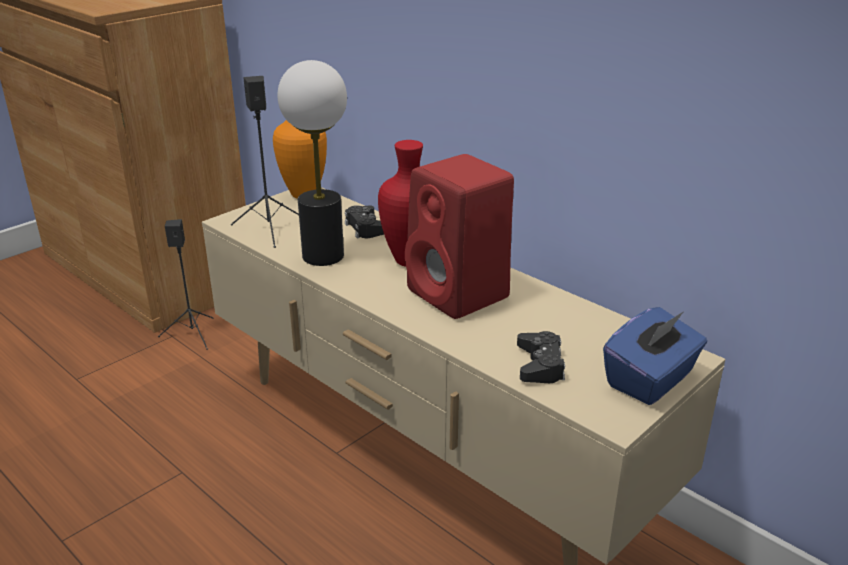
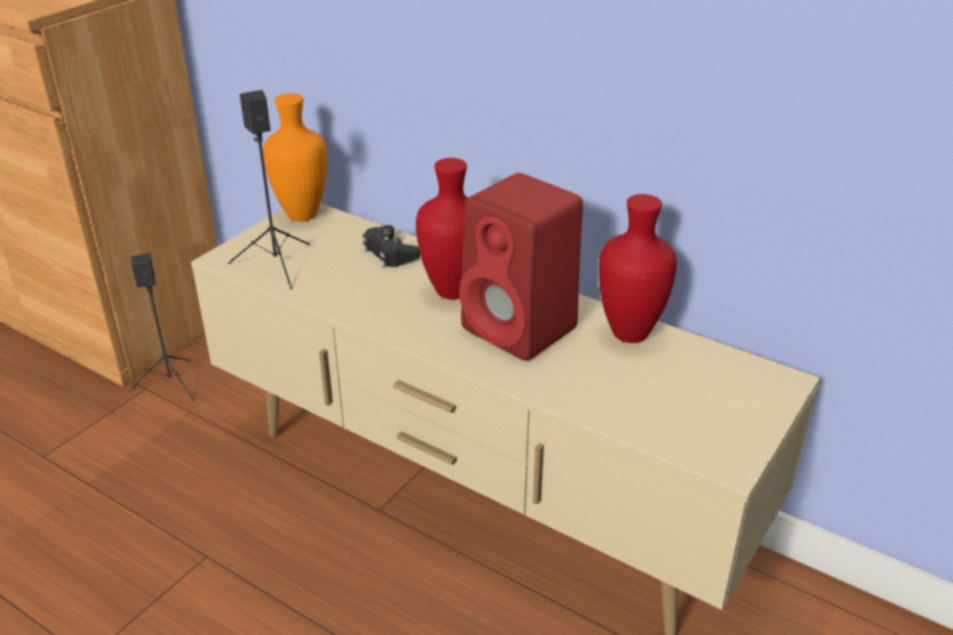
camera: 10 degrees left, 5 degrees up
(323, 256) = (351, 295): table lamp -> none
(540, 365) = (633, 407): black game controller -> none
(557, 306) = (631, 333): none -> red vase
(651, 380) = (752, 412): blue tissue box -> none

